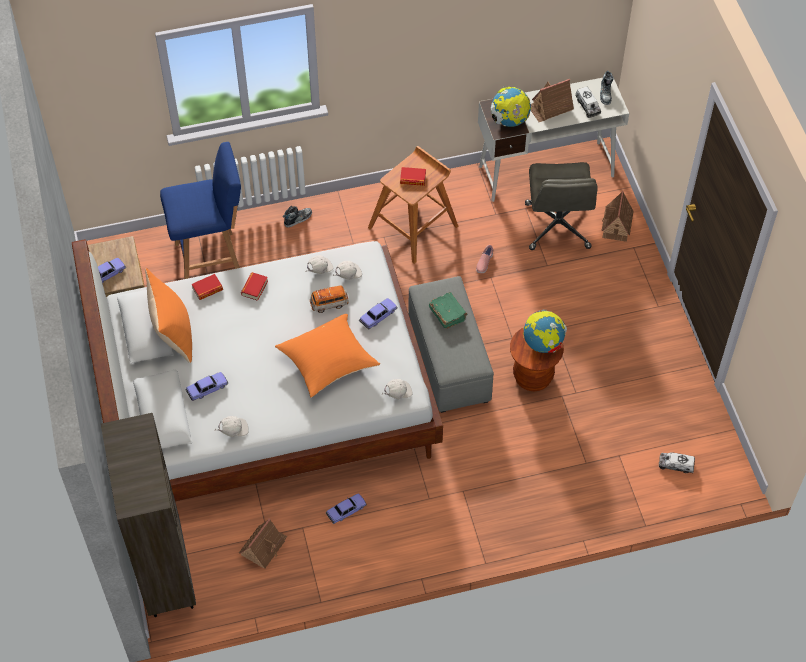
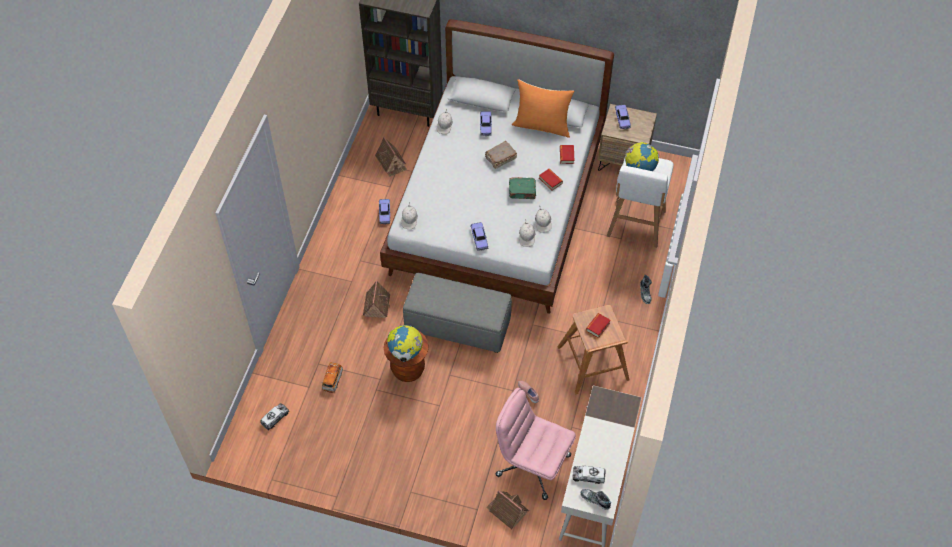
camera: 120 degrees right, 0 degrees up
(212, 261) = (635, 225): blue stool -> white stool
(251, 349) = (500, 158): none -> brown book
(328, 364) = (459, 192): orange pillow -> none
(329, 304) = (509, 216): toy car -> toy car (332, 380)
(447, 314) = (469, 303): green book -> green book (522, 192)
(509, 120) = (606, 407): globe -> globe (640, 169)
(550, 107) = (603, 446): toy house -> toy house (377, 304)
(558, 226) = (532, 465): grey office chair -> pink office chair

